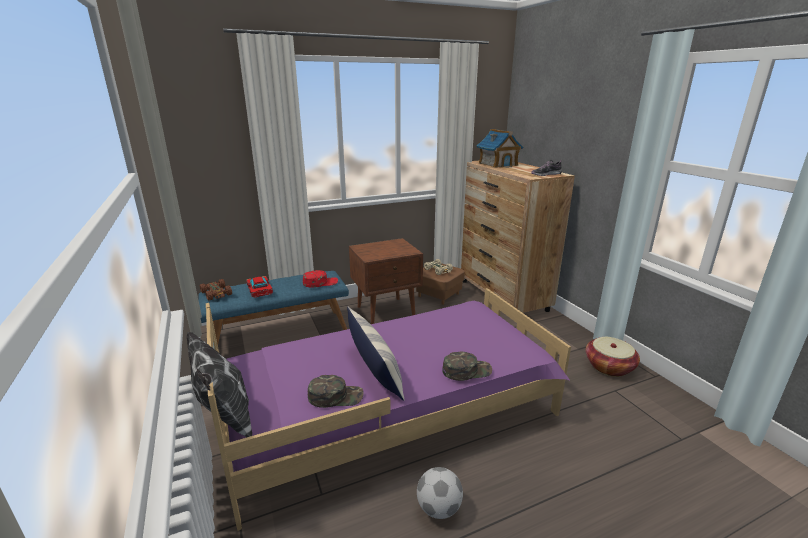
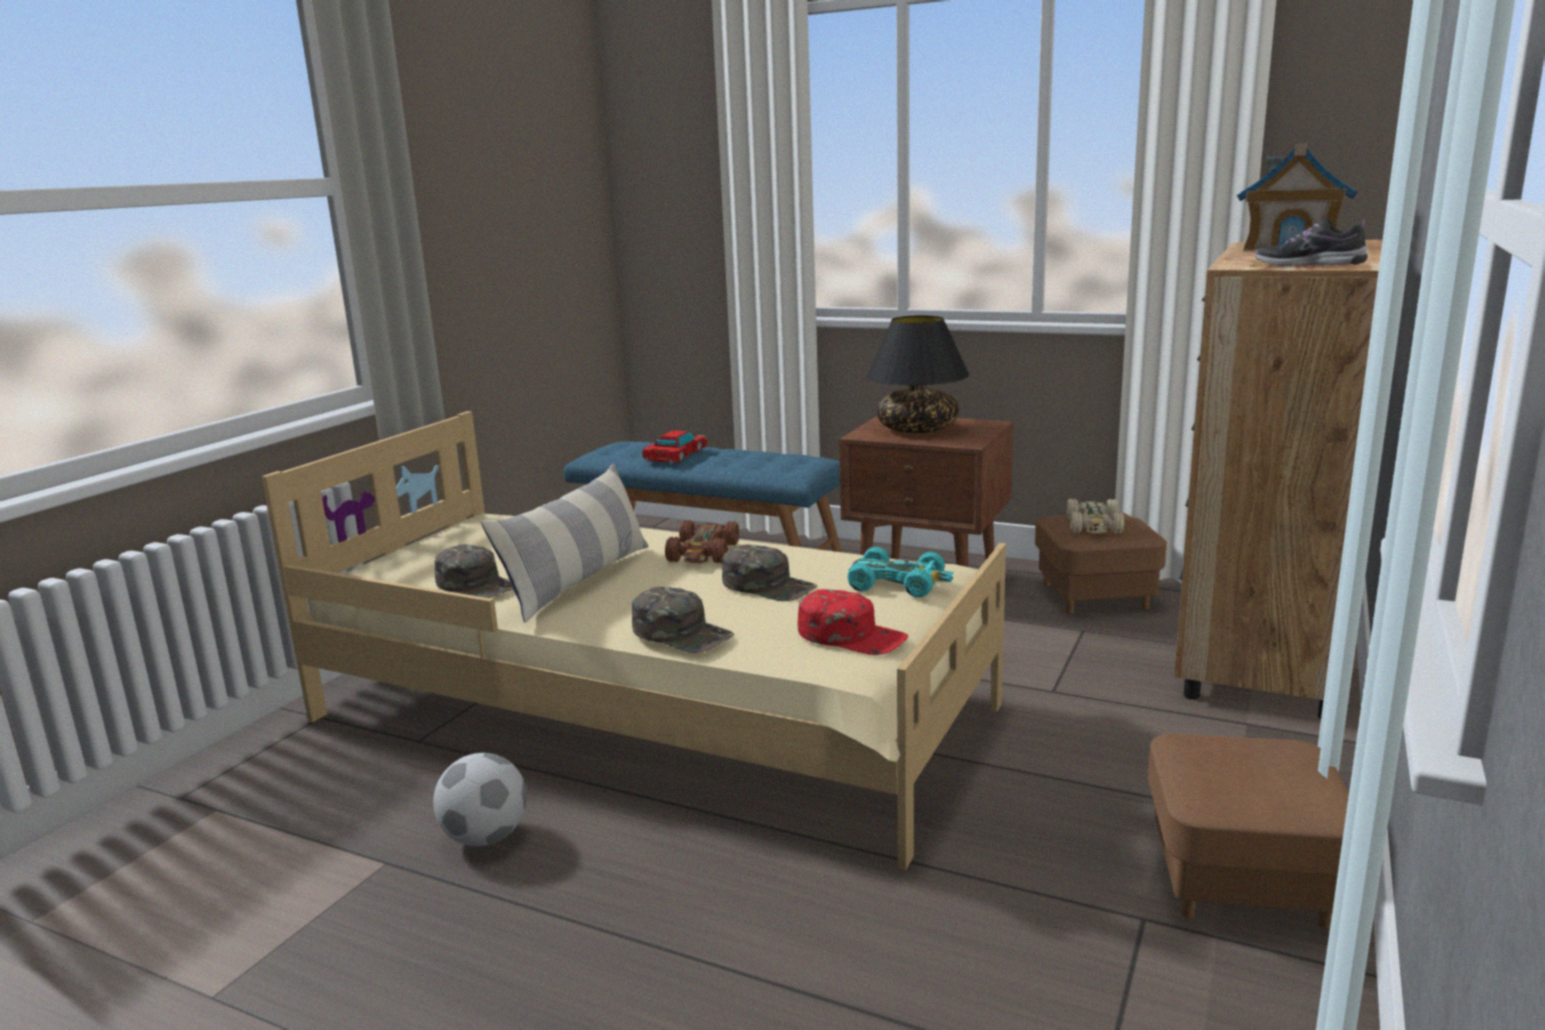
camera: 50 degrees right, 5 degrees down
(217, 294) = (620, 446): brown toy car -> brown toy car (704, 553)
(226, 420) = (355, 562): pillow -> none
(320, 282) = (773, 468): red cap -> red cap (852, 636)
(381, 250) = (917, 429): none -> black table lamp
(393, 412) = (656, 711): purple bed -> beige bed
(445, 336) = (769, 586): none -> green cap
(478, 316) = (898, 584): none -> turquoise toy car
(609, 367) = (1240, 880): basket -> brown ottoman

